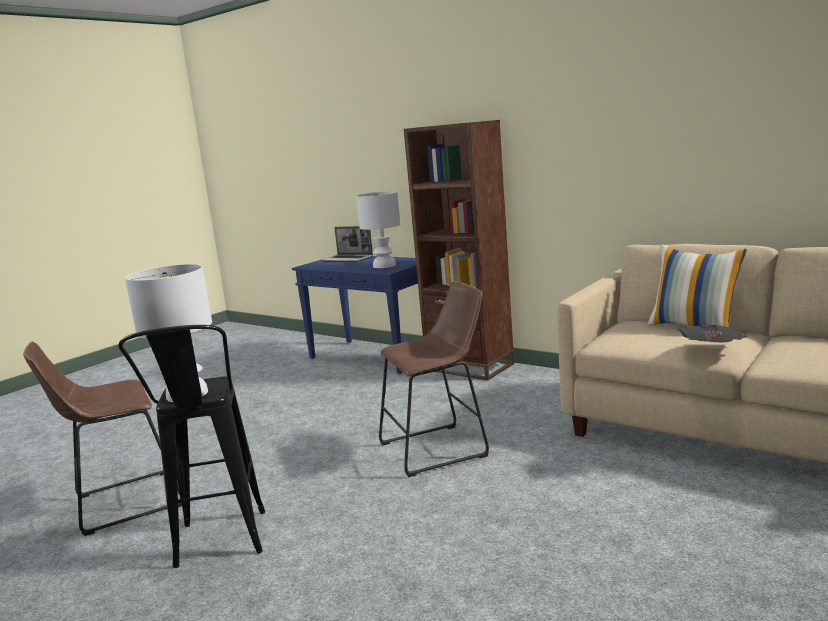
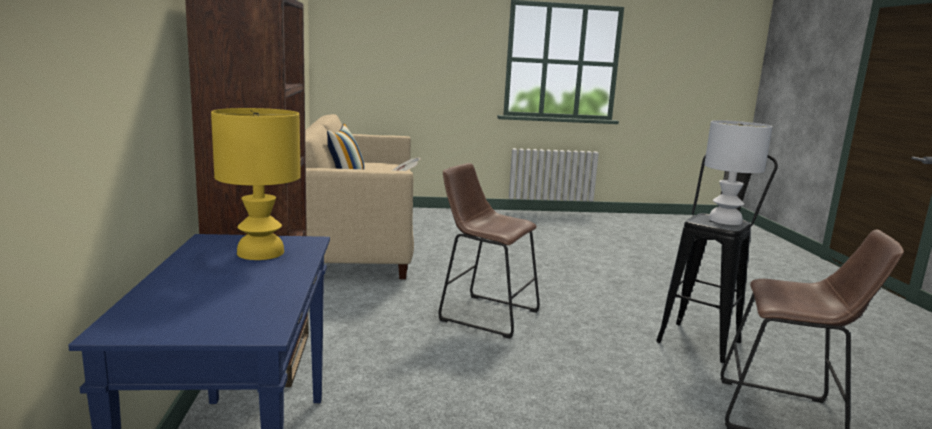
camera: 135 degrees left, 0 degrees up
(348, 259) = (176, 303): laptop -> none
(383, 265) = (261, 253): white table lamp -> yellow table lamp

